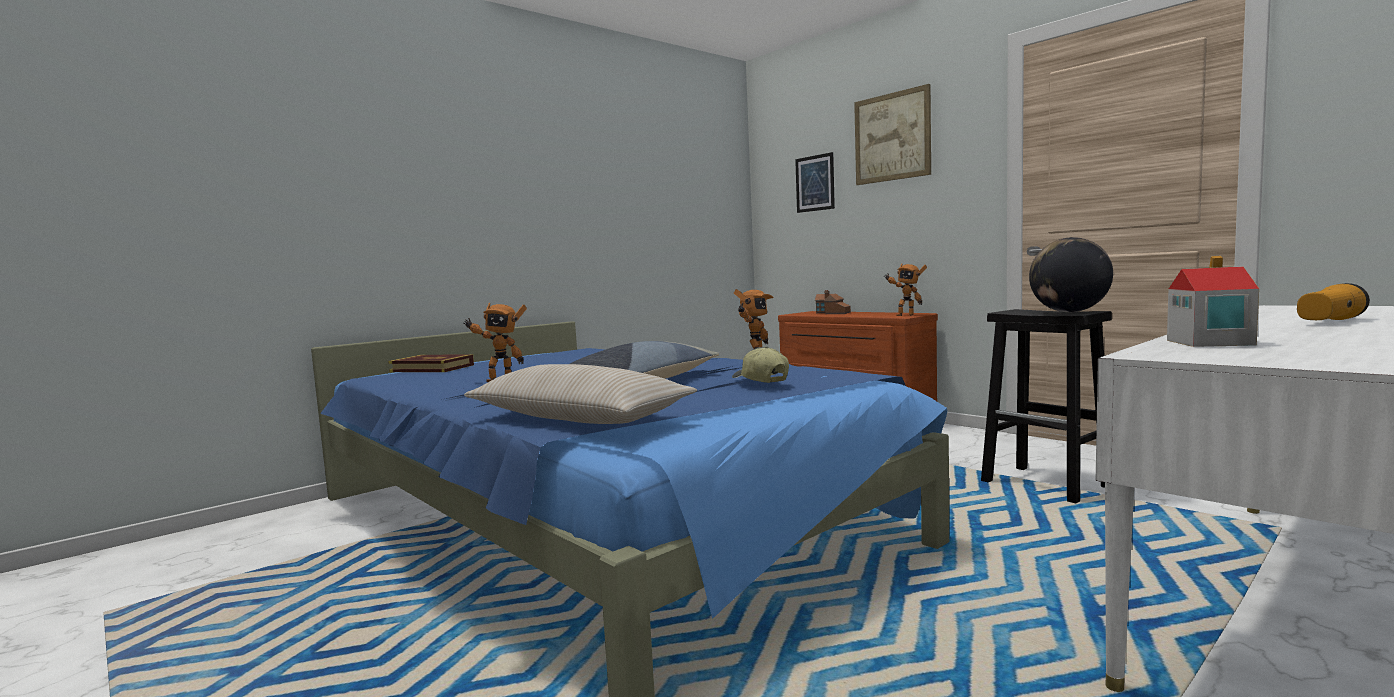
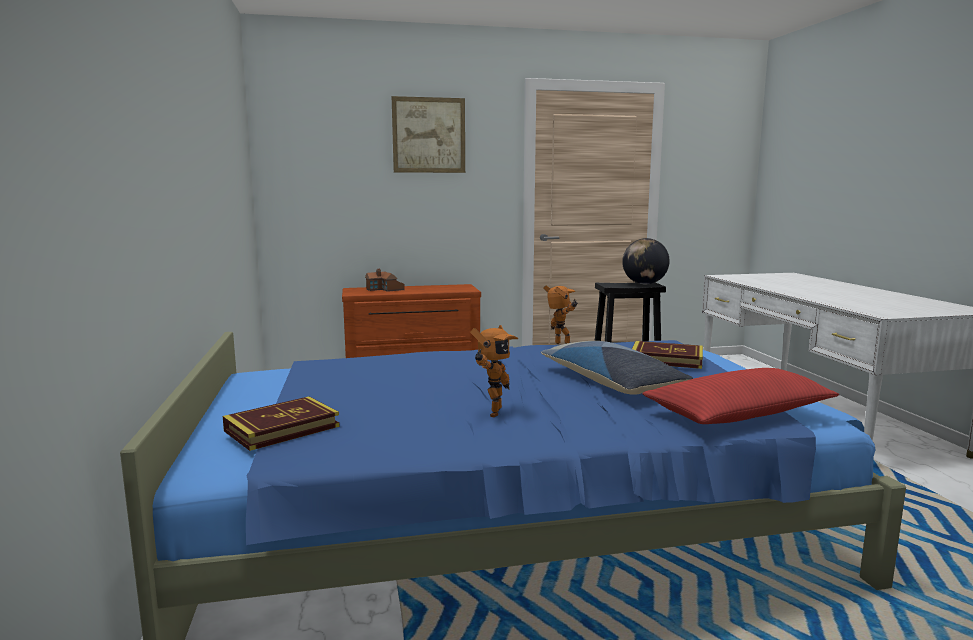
camera: 60 degrees left, 5 degrees up
(578, 418) = (739, 414): beige pillow -> red pillow
(760, 381) = (666, 359): cap -> book
(815, 183) = (343, 164): picture -> none
(904, 315) = (464, 288): toy robot -> none
(1208, 342) = (852, 305): toy house -> none
(1329, 321) = (799, 287): flashlight -> none

